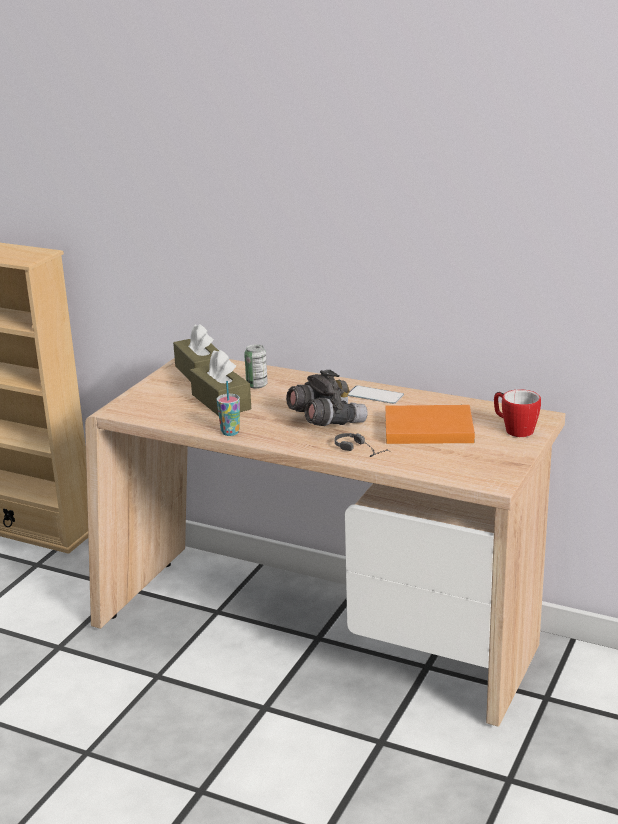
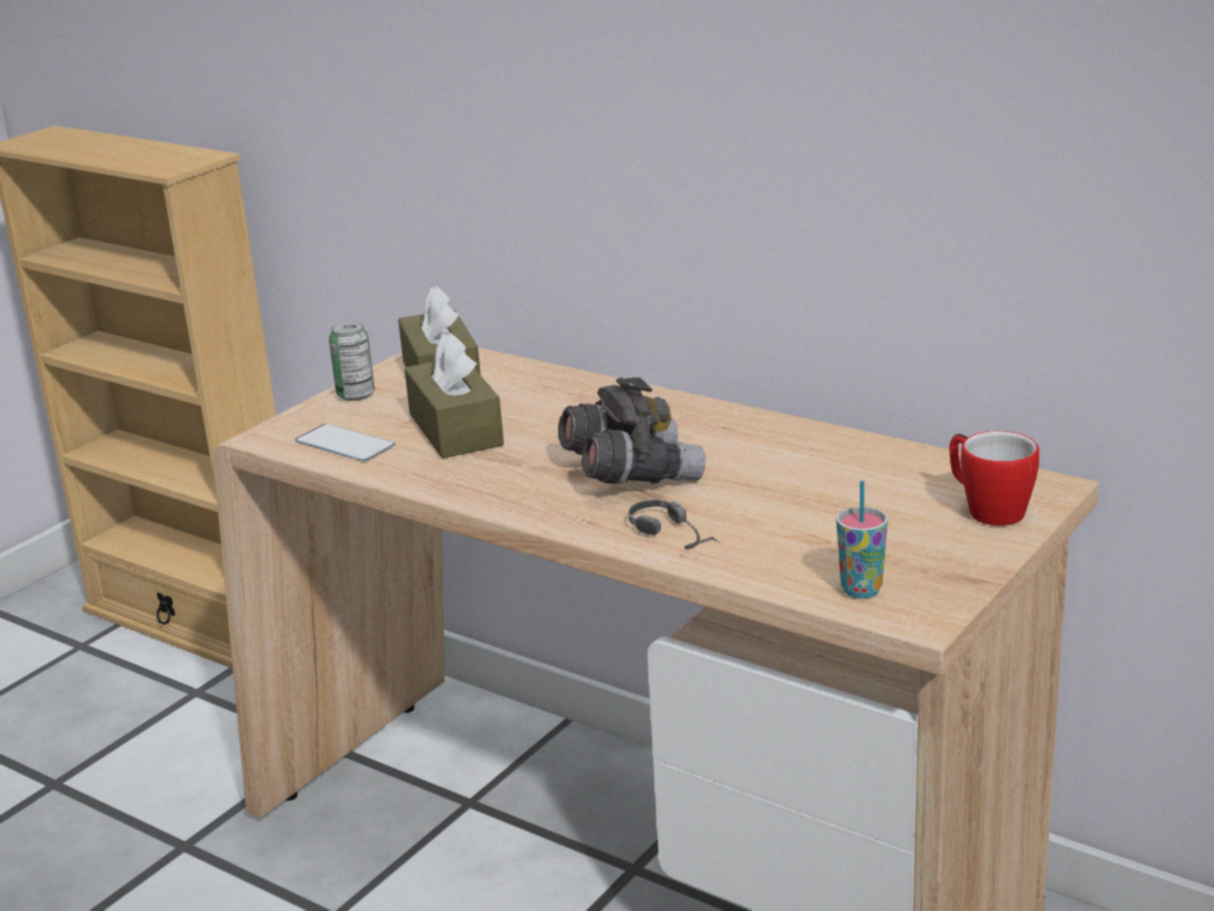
camera: 10 degrees right, 0 degrees up
(230, 432) = (448, 487): cup -> cup (861, 590)
(257, 385) = (531, 401): can -> can (356, 395)
(375, 395) = (739, 430): phone -> phone (345, 444)
(426, 428) = (814, 498): orange book -> none

